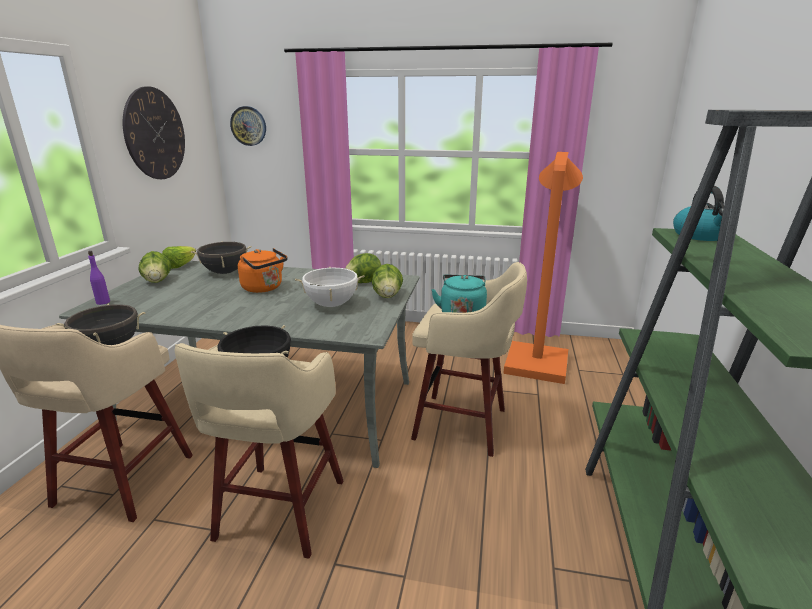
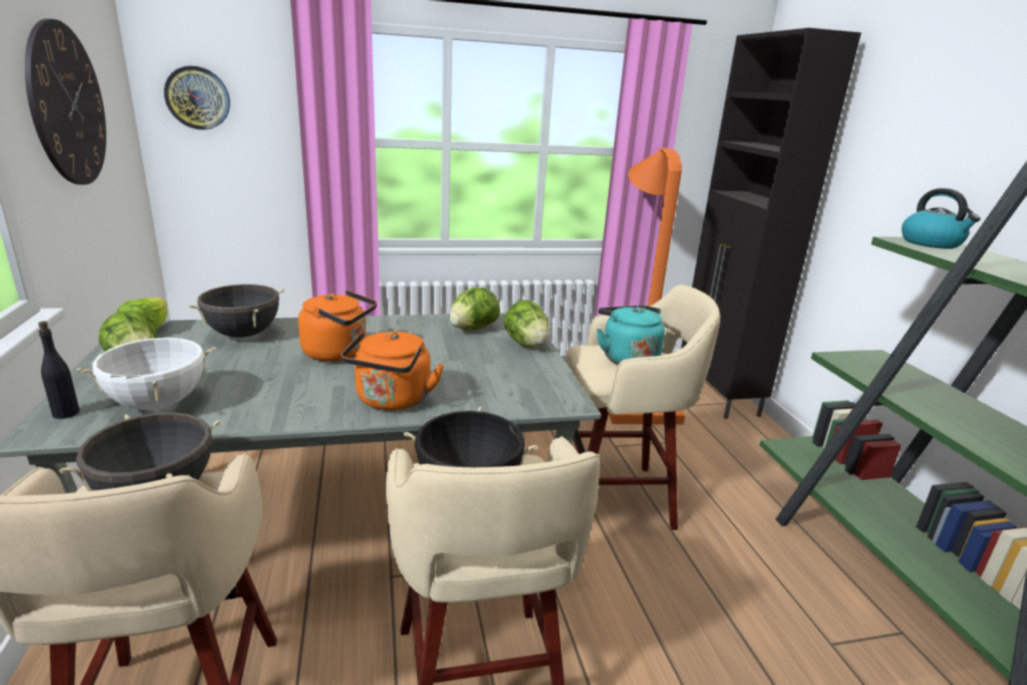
camera: 25 degrees left, 0 degrees up
(103, 302) = (66, 413): purple bottle -> black bottle
(261, 318) = (392, 401): none -> orange kettle
(331, 305) = (468, 366): white cooking pot -> white cooking pot (158, 404)
(617, 367) = (718, 396): none -> black cabinet

